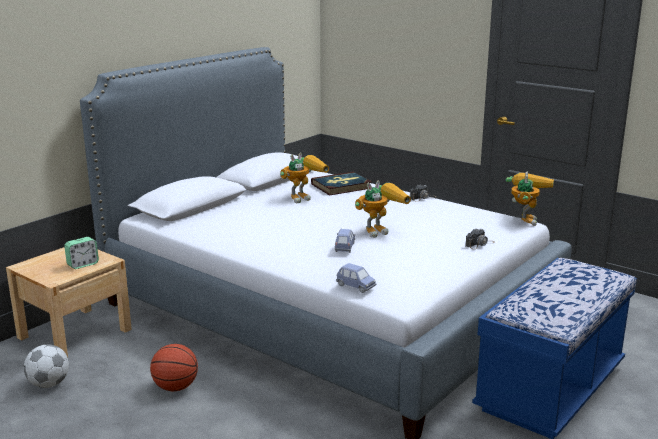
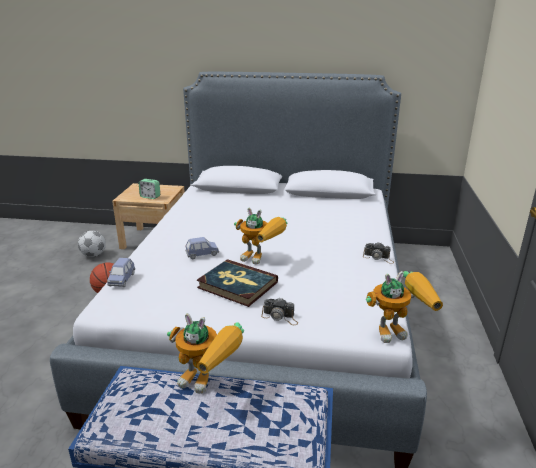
camera: 60 degrees right, 5 degrees up
(304, 197) = (305, 213): toy robot -> toy robot (209, 383)
(341, 186) = (353, 218): book -> book (237, 285)

